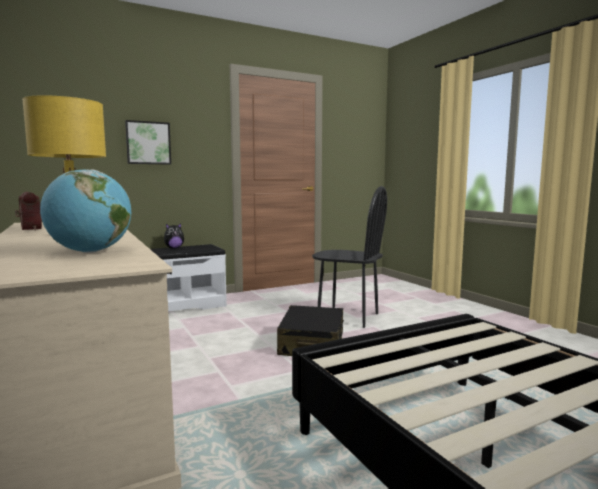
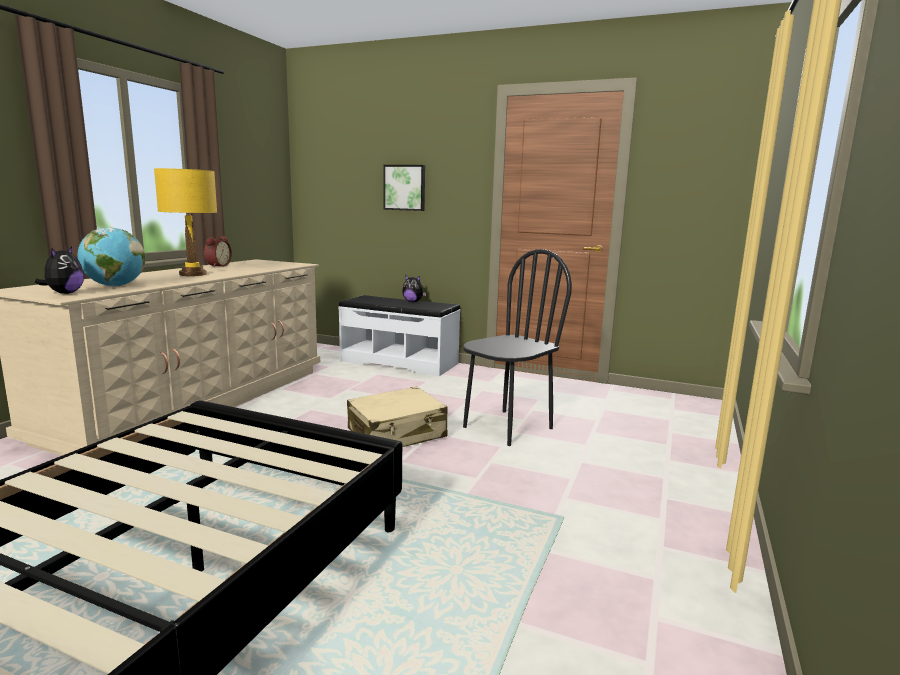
camera: 50 degrees right, 5 degrees up
(98, 264) = (64, 293): none -> plush toy
(312, 344) = (397, 434): black suitcase -> beige suitcase
(348, 317) = (507, 427): black chair -> black chair turned 120 degrees counterclockwise

